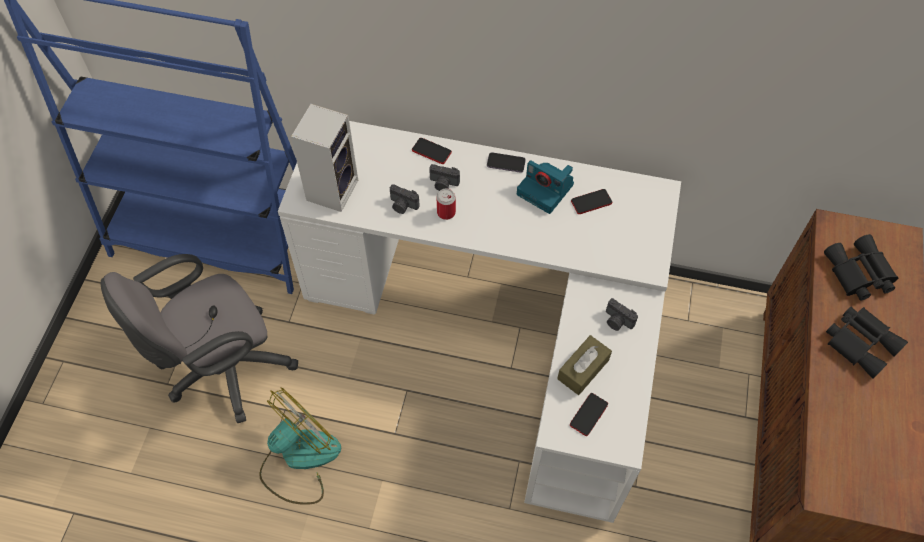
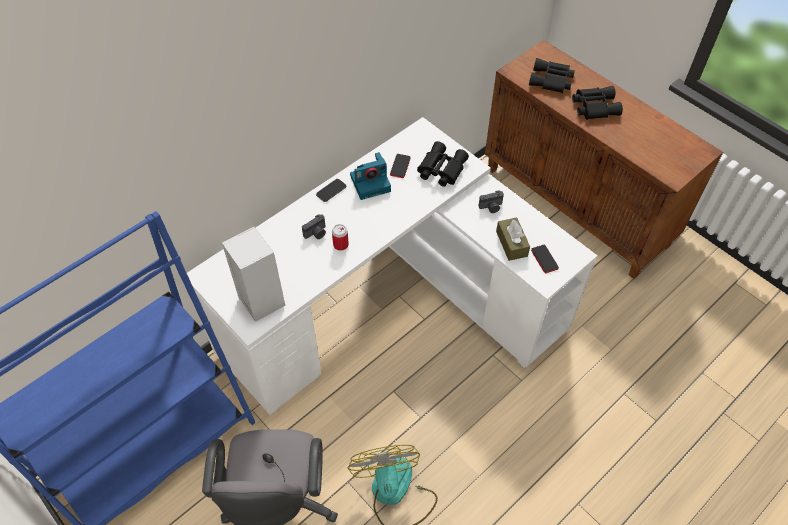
camera: 55 degrees left, 5 degrees down
(402, 206) = (313, 266): camera -> none
(431, 151) = (283, 225): phone -> none
(620, 241) = (440, 169): none -> black binoculars

